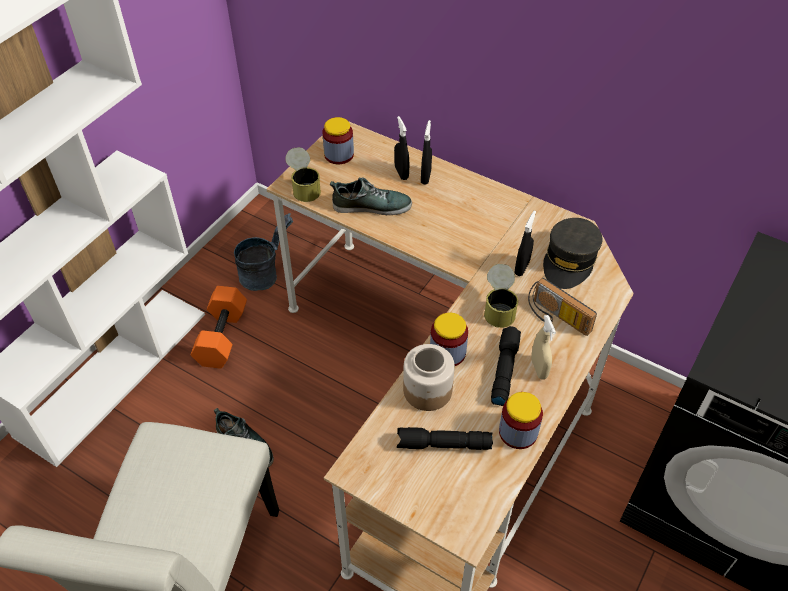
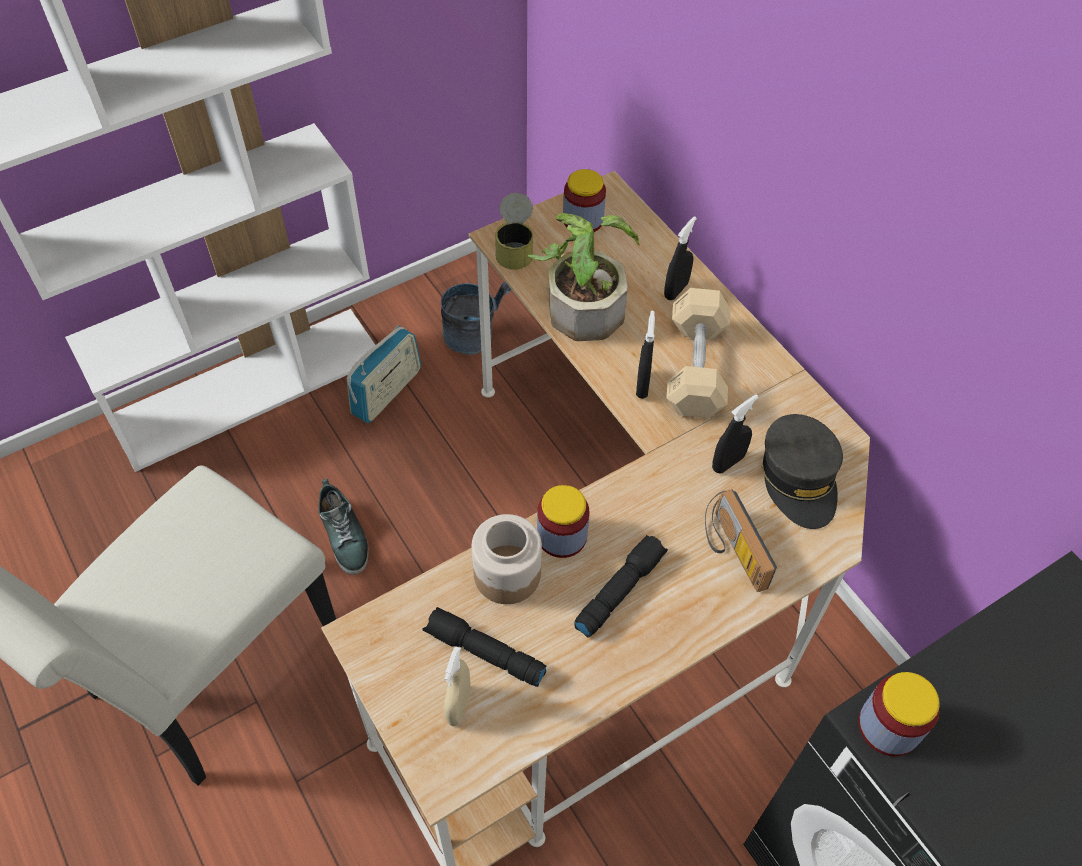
camera: 25 degrees right, 5 degrees up
(221, 336) = (387, 392): orange dumbbell -> radio
(371, 205) = (583, 303): shoe -> potted plant
(401, 173) = (648, 273): black spray bottle -> black spray bottle (642, 385)
(467, 219) = (696, 368): none -> beige dumbbell
(499, 307) = (664, 504): can -> none
(518, 432) = (586, 680): jar -> jar (888, 726)
(539, 368) = (666, 608): beige spray bottle -> beige spray bottle (458, 706)
(569, 260) = (799, 479): grey cap -> grey cap turned 60 degrees counterclockwise

